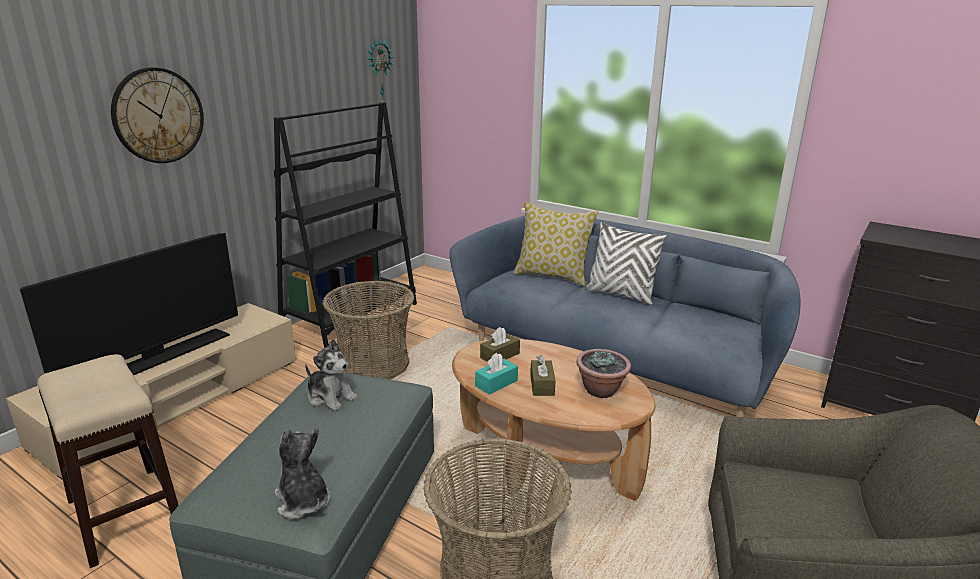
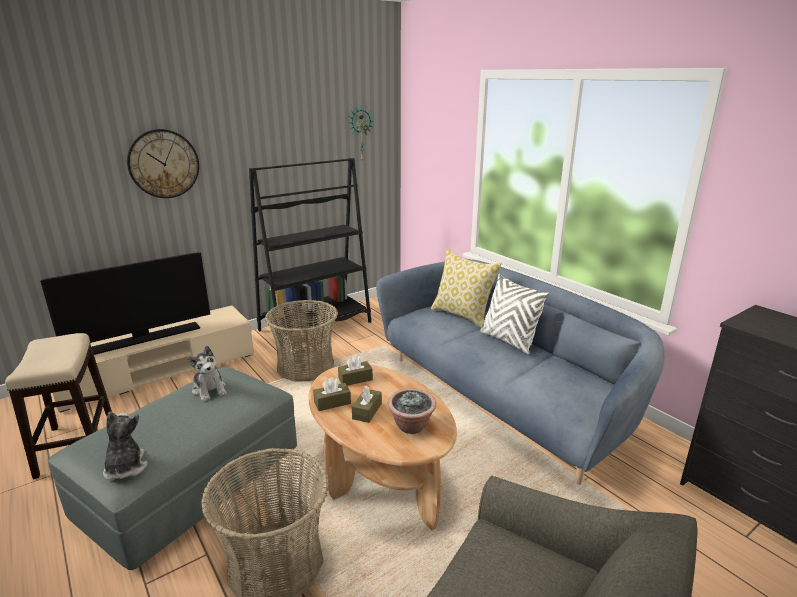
camera: 20 degrees right, 0 degrees up
(496, 383) = (332, 403): turquoise tissue box -> brown tissue box

